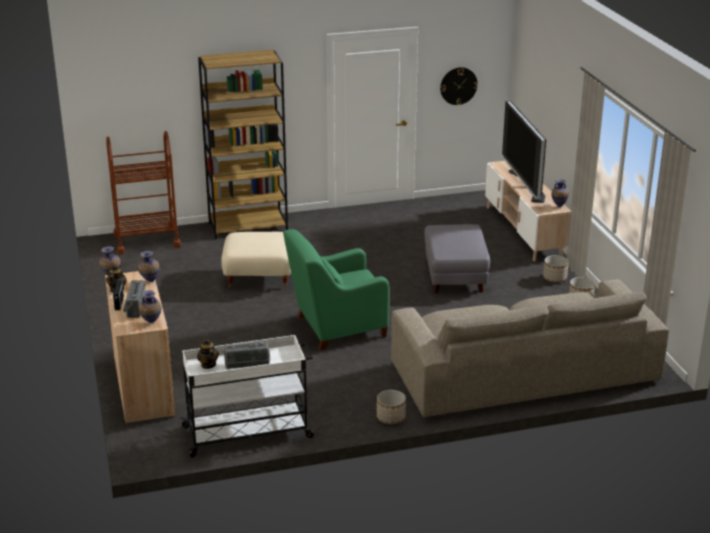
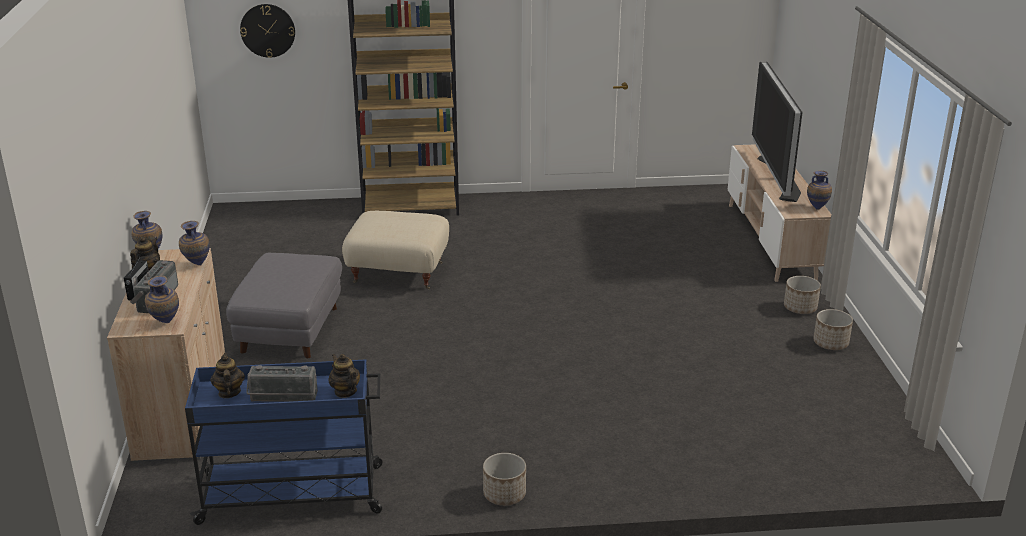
camera: 10 degrees right, 0 degrees up
(147, 240) = (278, 214): brown cart -> none
(249, 432) = (294, 494): white cart -> blue cart
(286, 357) = (345, 392): none -> teapot
(336, 327) = (474, 349): green armchair -> none
(455, 276) = (661, 293): grey ottoman -> grey ottoman (290, 330)
(458, 86) = (701, 40): wall clock -> wall clock (267, 30)
(523, 371) = (721, 442): beige sofa -> none

